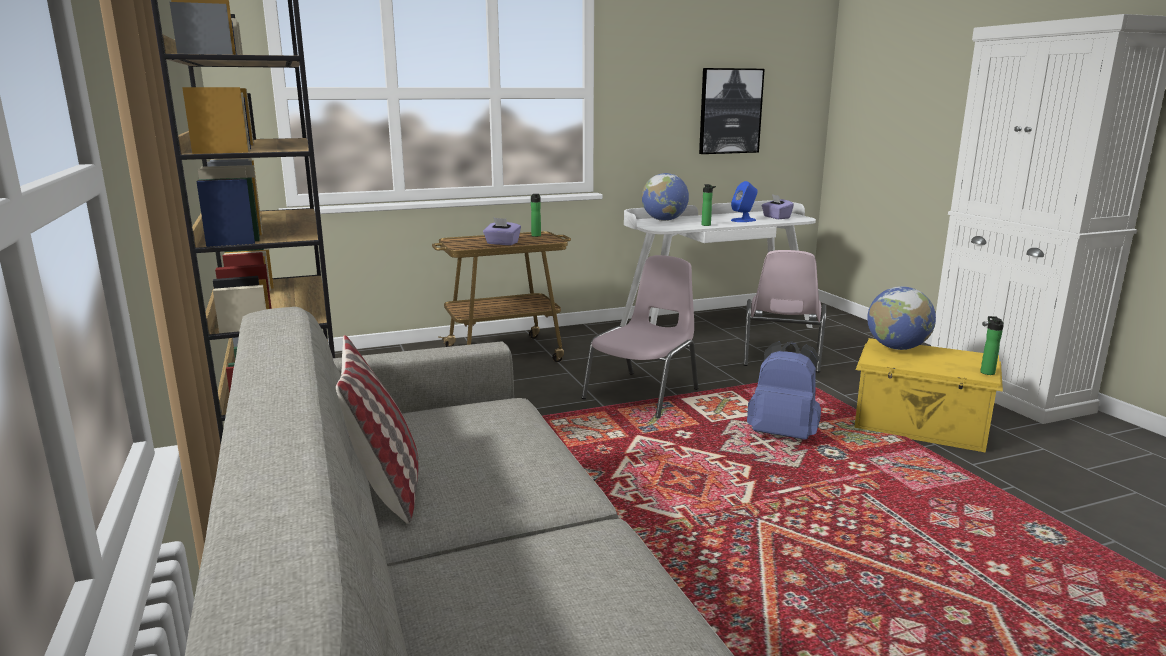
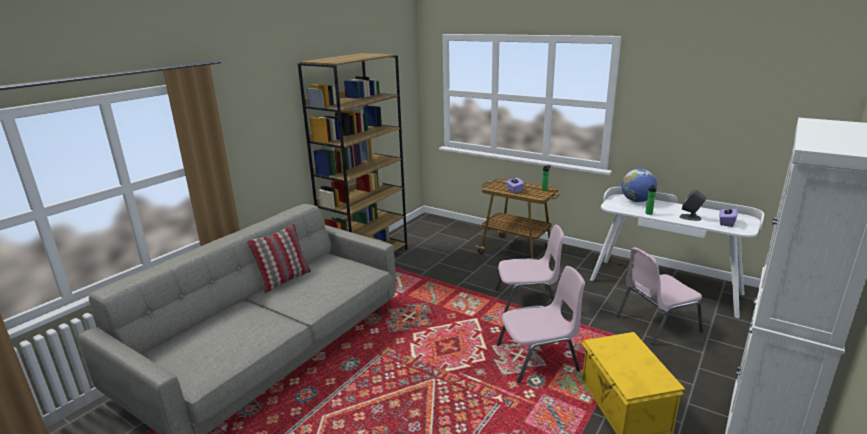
camera: 55 degrees right, 5 degrees up
(730, 111) = (732, 129): picture -> none
(743, 220) = (690, 217): blue speaker -> grey speaker
(783, 434) = (538, 358): blue backpack -> pink chair
(897, 348) = (629, 345): globe -> none
(986, 372) = (638, 389): bottle -> none

